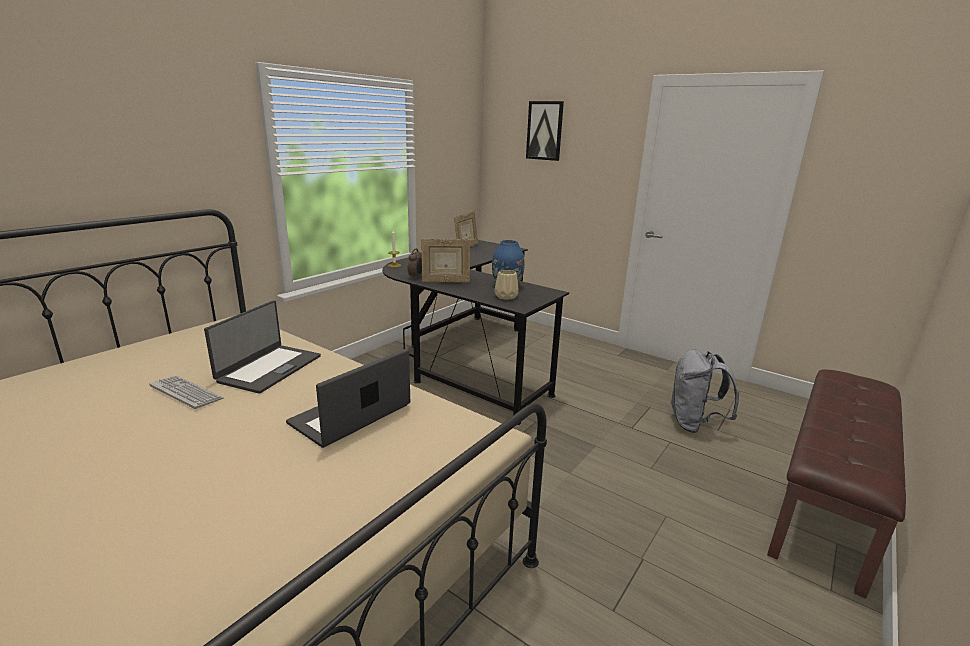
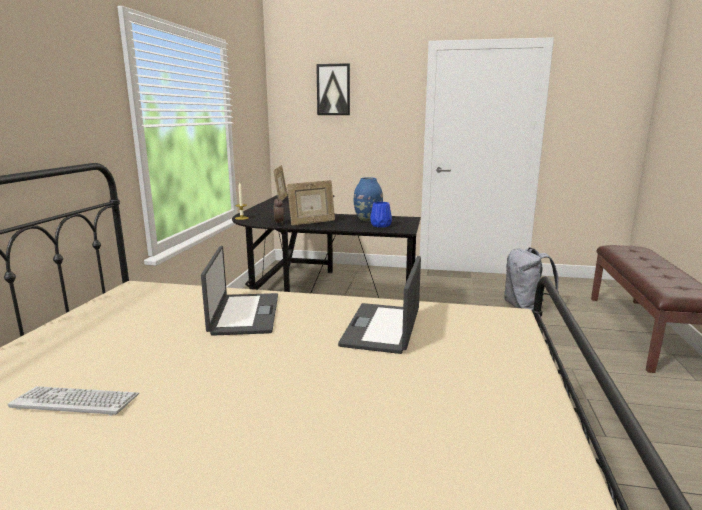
camera: 25 degrees left, 5 degrees down
(186, 392) = (192, 350): keyboard -> keyboard (75, 401)
(506, 296) = (381, 225): beige vase -> blue vase

